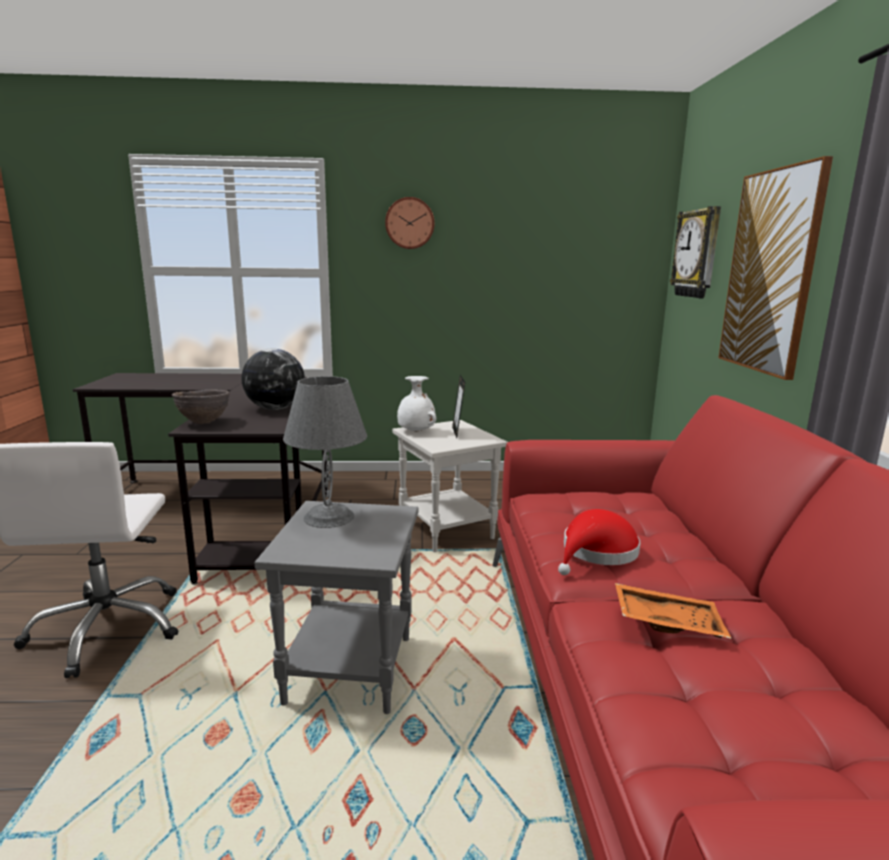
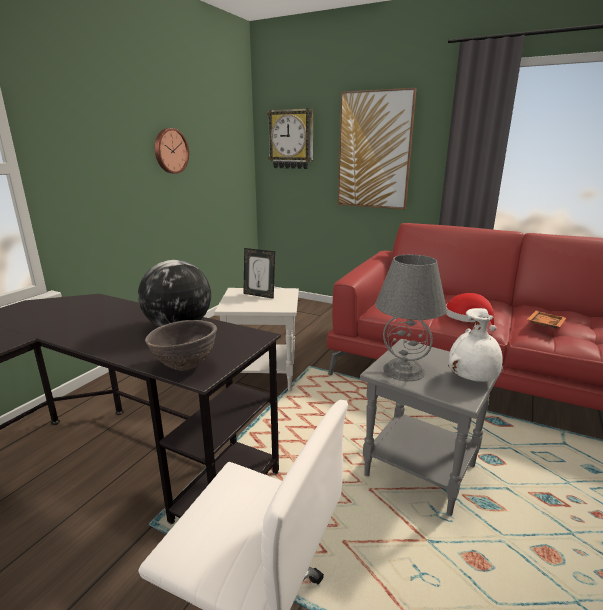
camera: 60 degrees left, 5 degrees up
(409, 223) = (95, 108): wall clock -> wall clock (170, 151)
(415, 432) = (238, 306): white vase -> white vase (472, 379)

